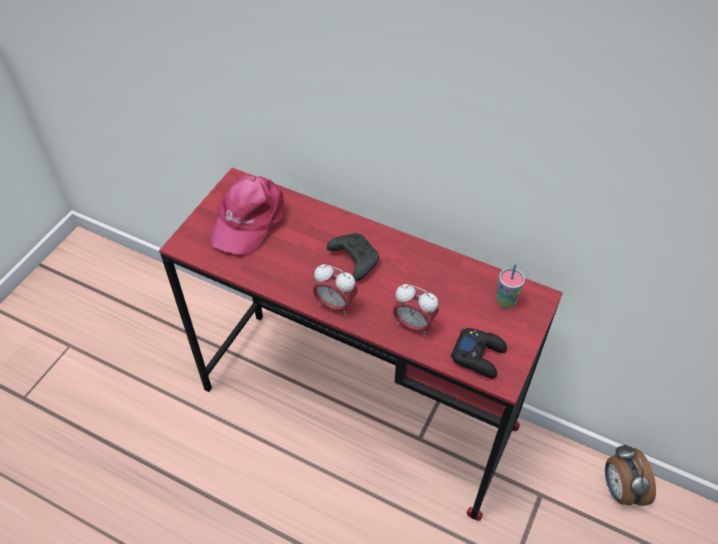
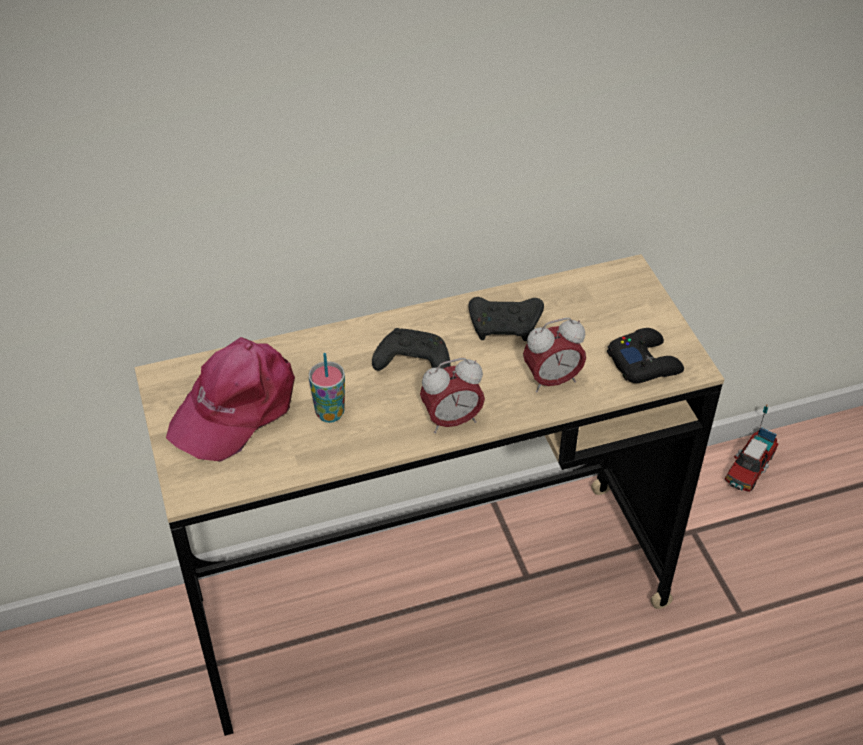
camera: 45 degrees left, 5 degrees down
(249, 219) = (236, 406): pink cap -> pink cap turned 60 degrees clockwise
(357, 408) = (429, 601): red desk -> beige desk
(427, 276) = (506, 326): none -> black game controller
(505, 302) = (605, 298): cup -> cup (330, 413)
(619, 489) = (749, 468): alarm clock -> toy truck

